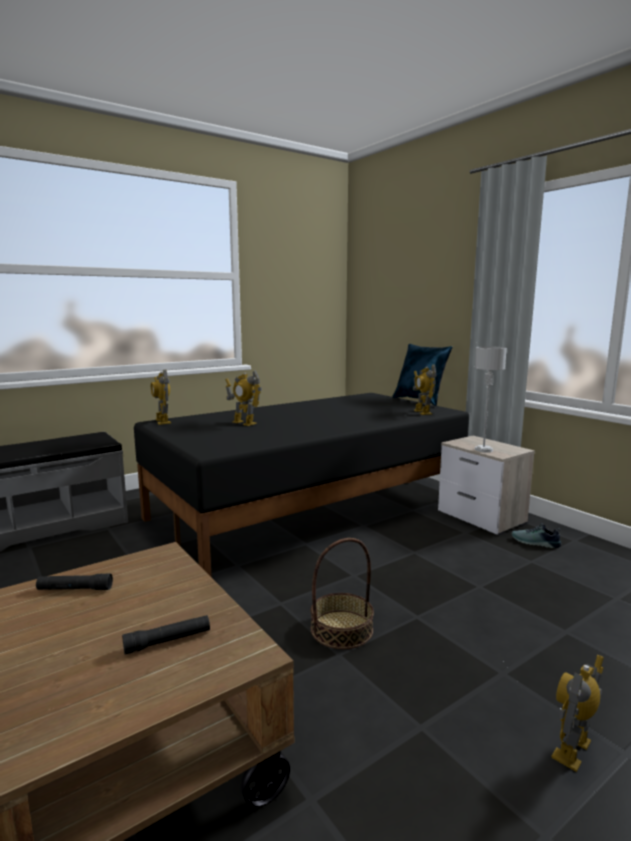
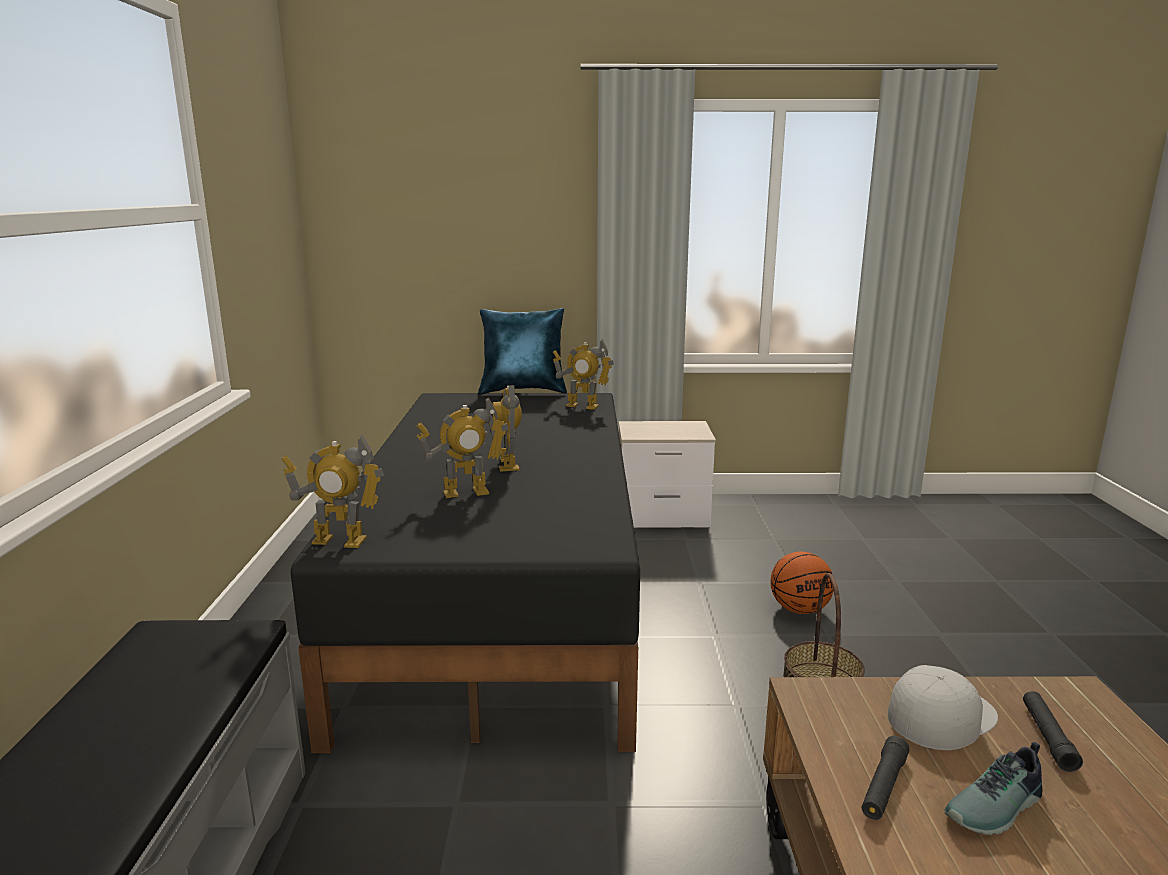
camera: 55 degrees left, 5 degrees up
(171, 597) = (940, 714): none -> white cap
(435, 596) = (799, 609): none -> basketball
(483, 450) = (676, 435): grey table lamp -> none
(535, 543) = (743, 521): shoe -> shoe (997, 808)
(573, 750) = (1045, 651): toy robot -> toy robot (508, 464)

